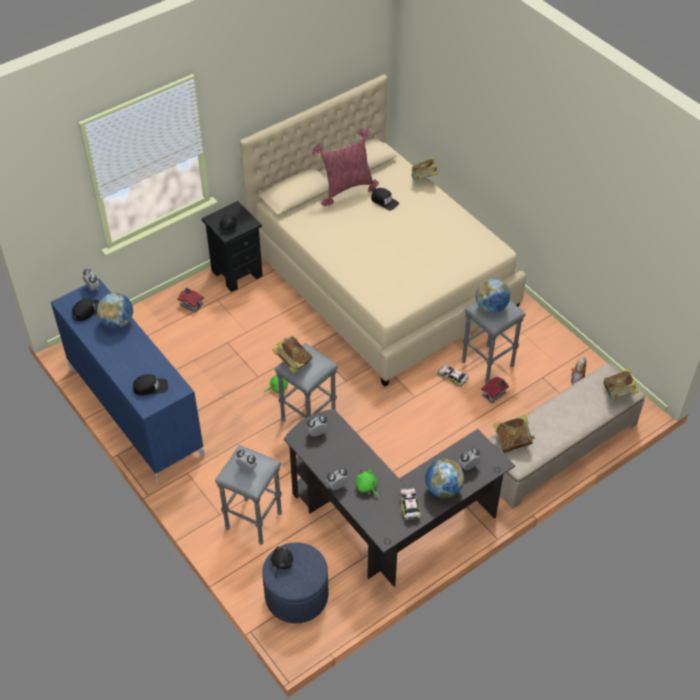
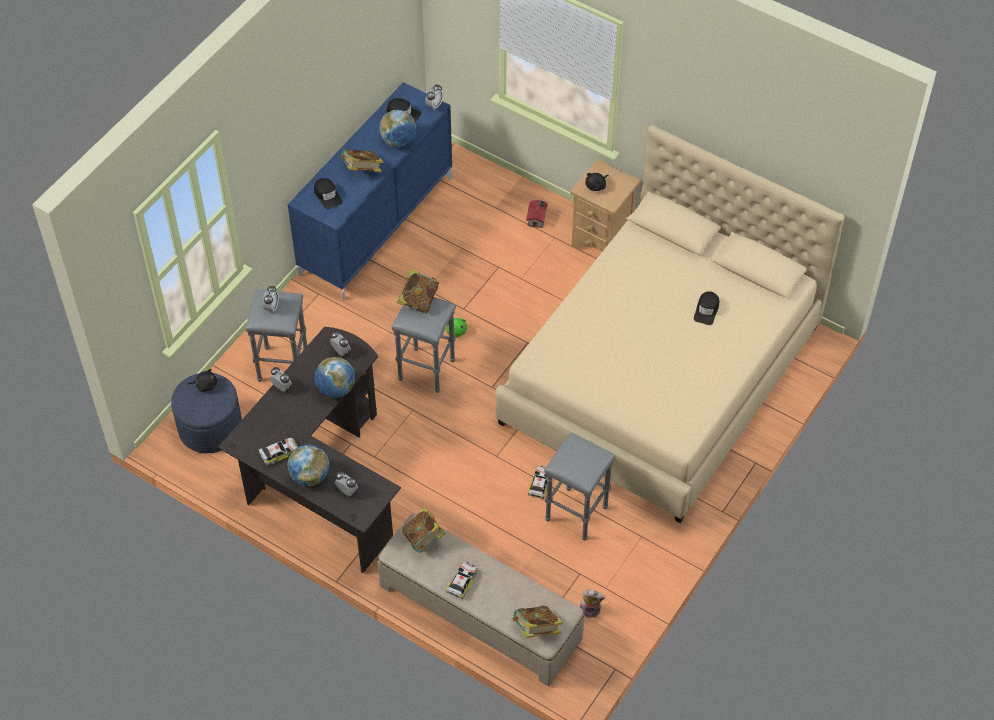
camera: 70 degrees right, 5 degrees up
(238, 273) = (601, 242): black nightstand -> beige nightstand
(345, 192) = (702, 270): red pillow -> none
(367, 487) = (289, 411): green plush toy -> none
(424, 179) = (765, 338): book -> book (362, 170)
(491, 307) = (577, 454): globe -> globe (336, 389)
(495, 394) = (533, 531): toy house -> none
(561, 428) = (462, 582): none -> toy car

